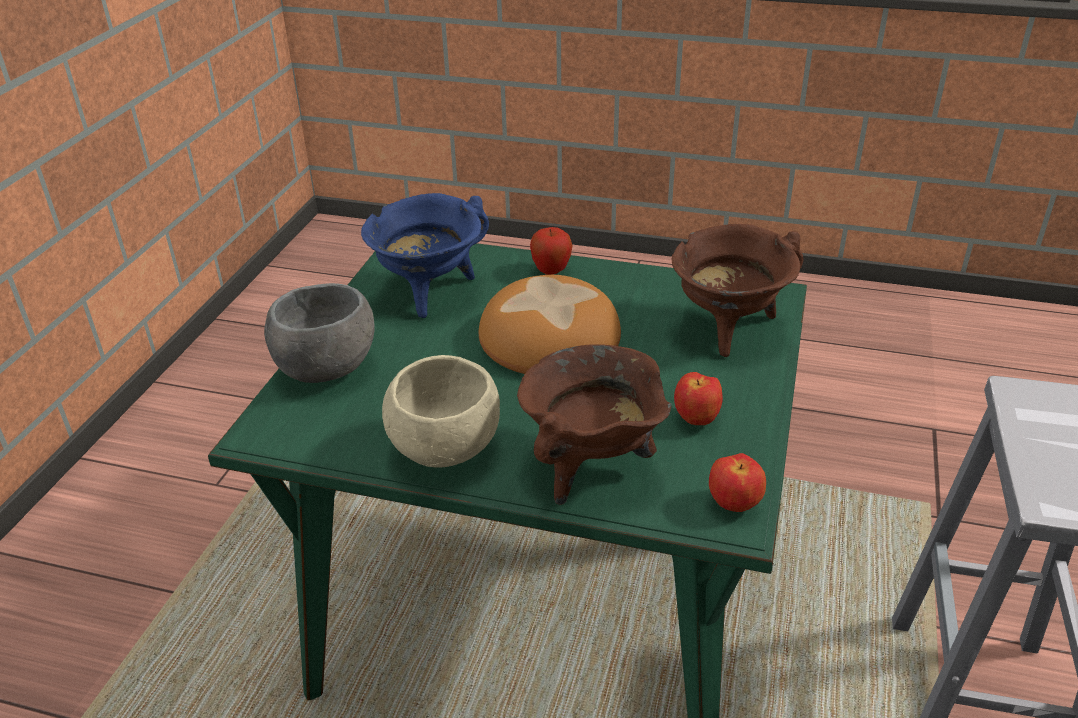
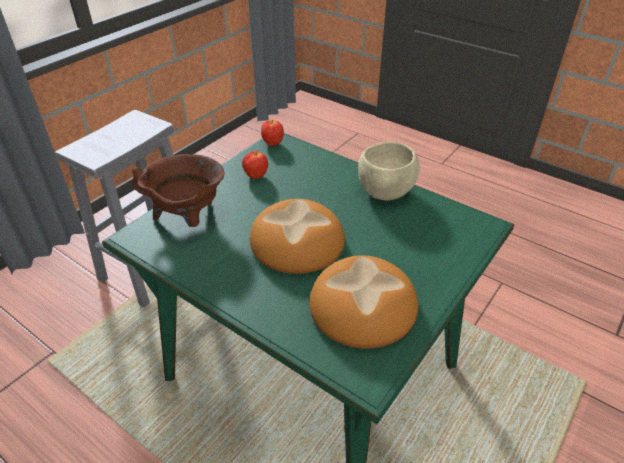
camera: 160 degrees left, 5 degrees up
(324, 369) = (448, 257): grey bowl -> none
(429, 292) = (362, 307): blue cooking pot -> bread
(551, 271) = (259, 302): apple -> none
(592, 466) = (319, 169): brown cooking pot -> none

